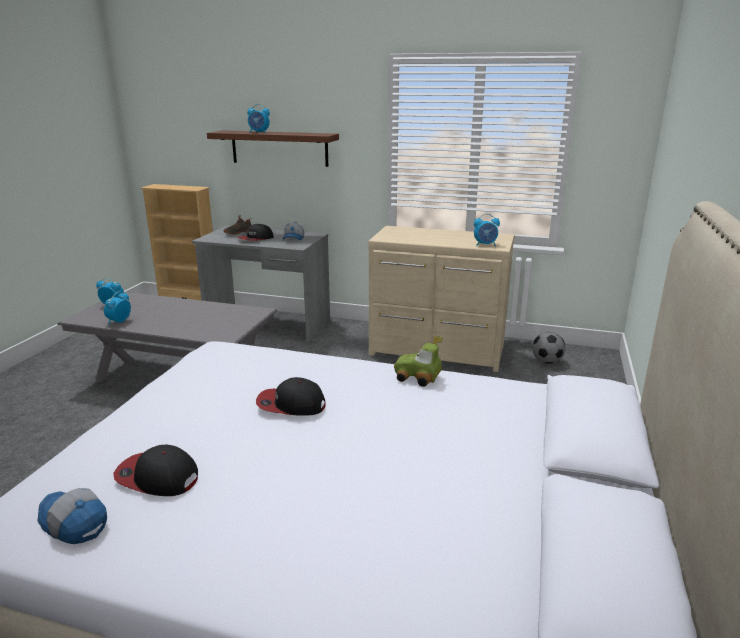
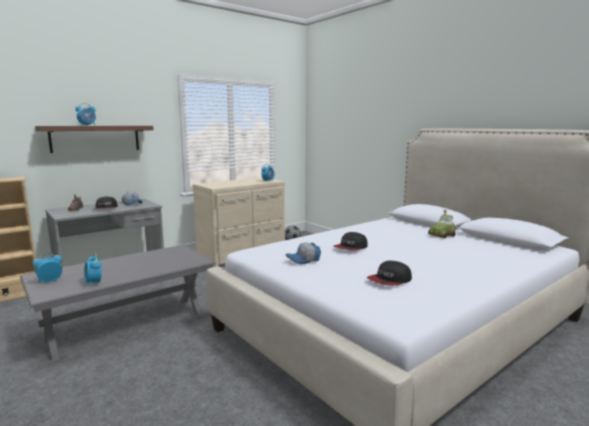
camera: 55 degrees left, 10 degrees down
(73, 524) = (418, 301): cap -> cap (303, 260)
(417, 377) = (352, 229): toy car -> toy car (442, 235)

